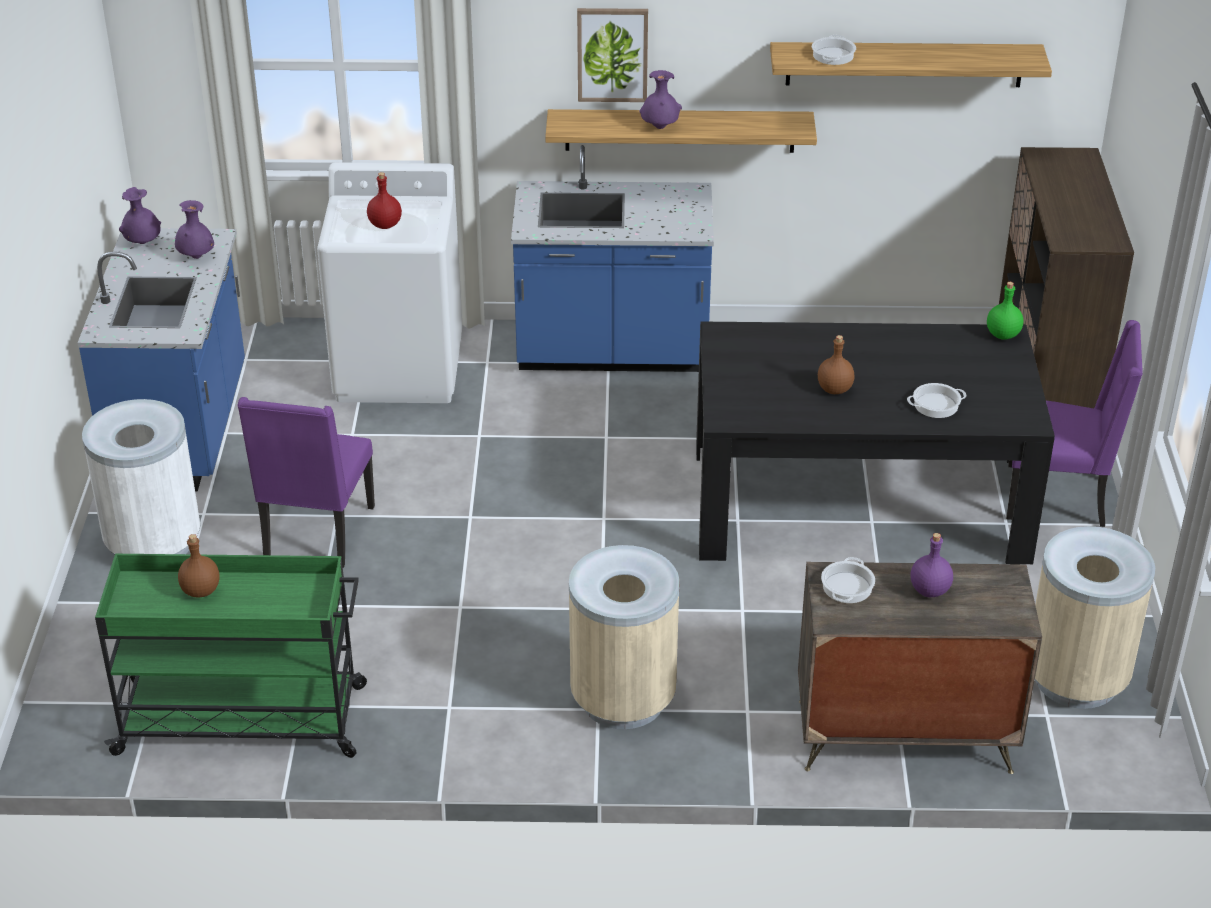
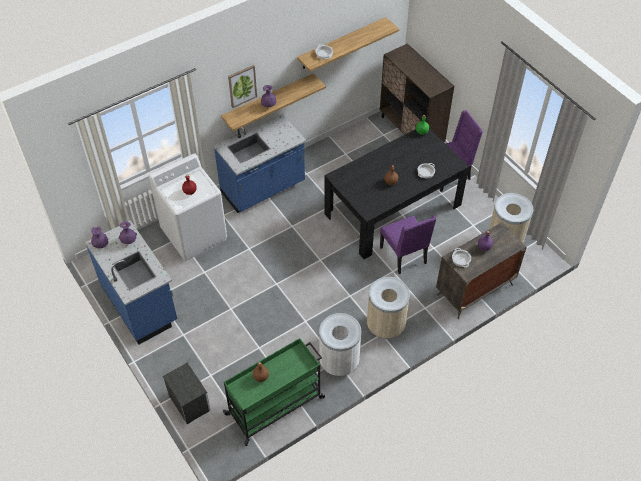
camera: 35 degrees left, 15 degrees up
(92, 626) = (189, 402): none -> nightstand
(153, 543) = (177, 357): white trash can -> white trash can (339, 361)
(317, 534) = (231, 320): purple chair -> purple chair (404, 256)

